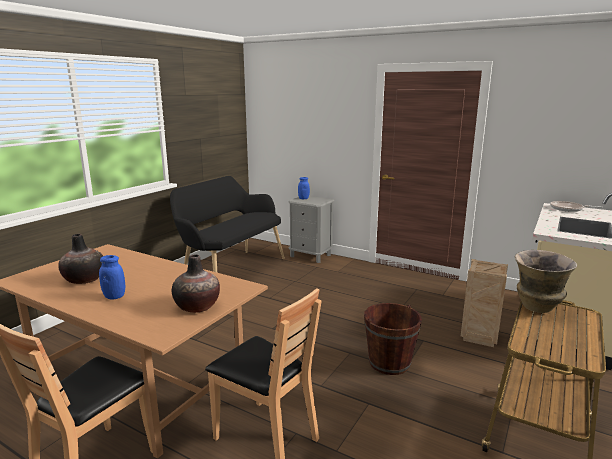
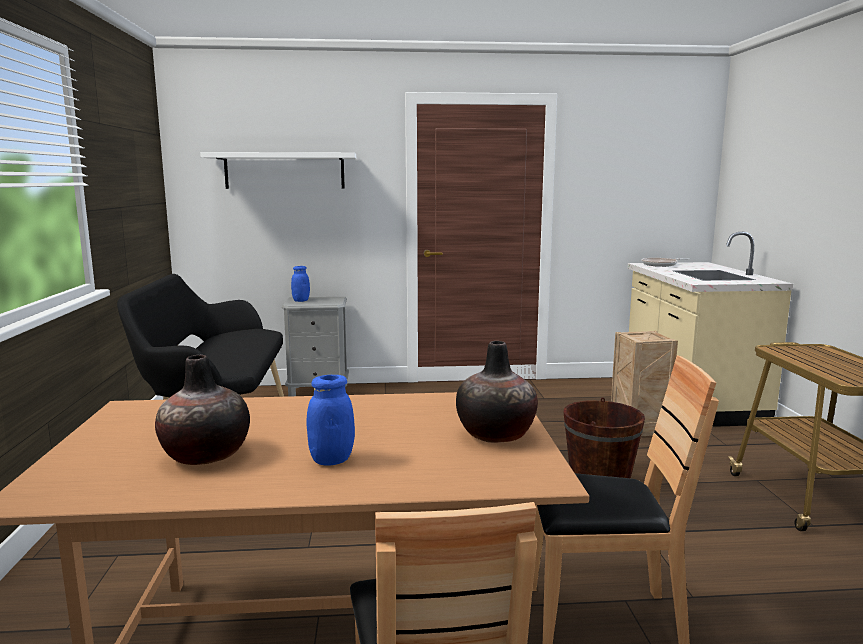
camera: 35 degrees left, 5 degrees down
(304, 116) = (284, 171): none -> white shelf
(537, 308) = (786, 352): vase -> none

